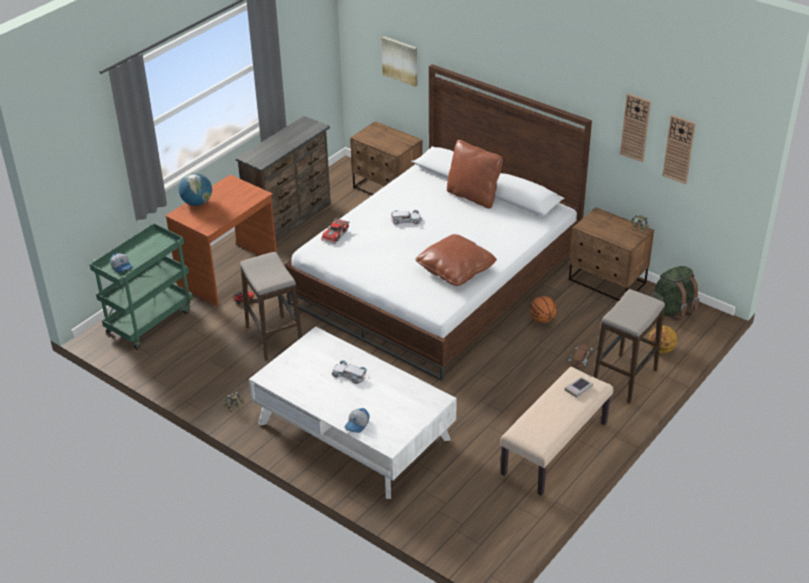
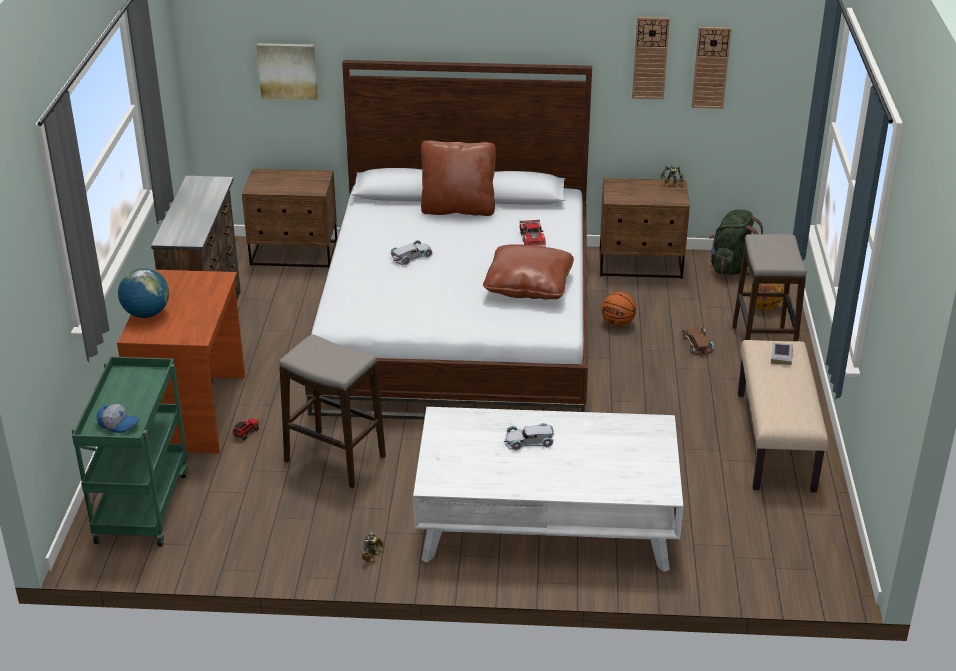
camera: 35 degrees left, 5 degrees down
(336, 234) = (347, 298): toy car -> toy car (533, 239)
(357, 424) = (602, 488): cap -> none

